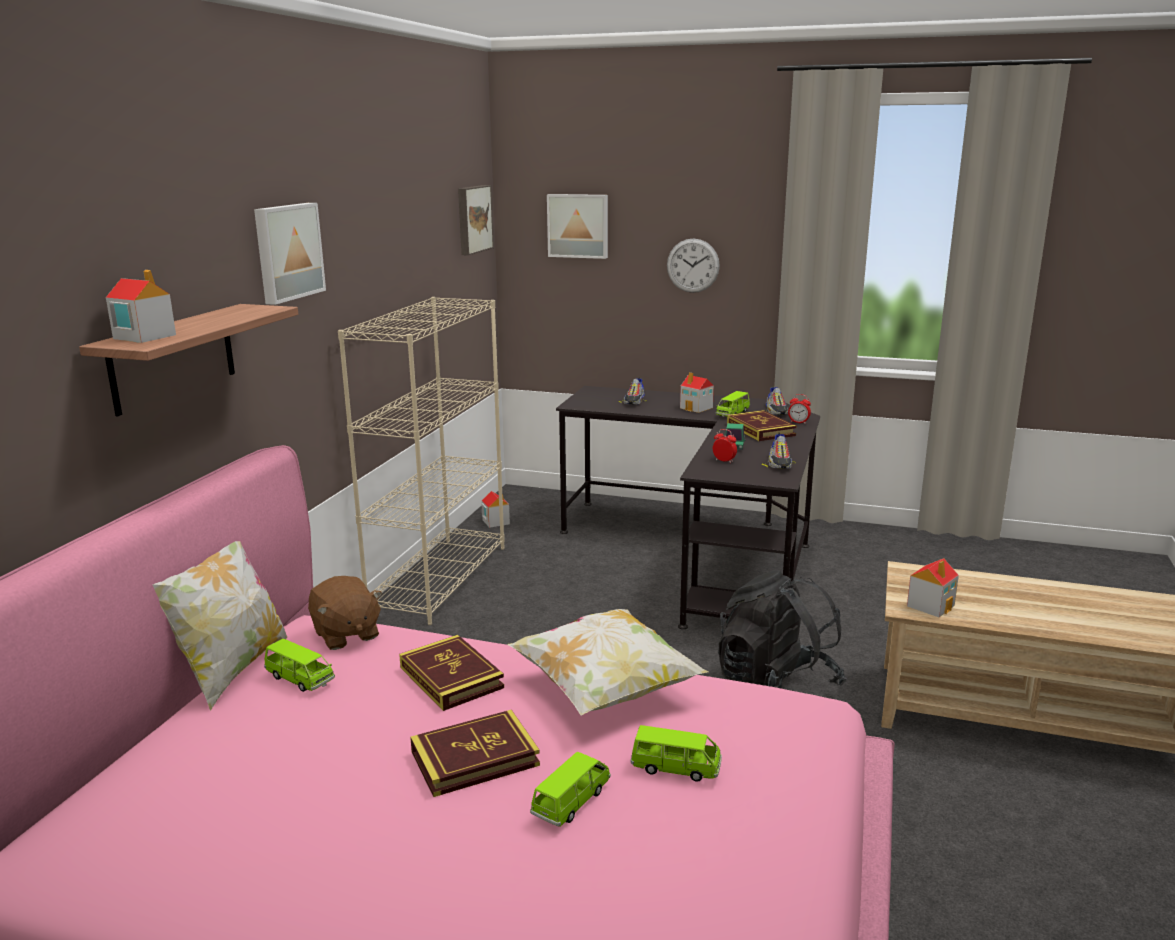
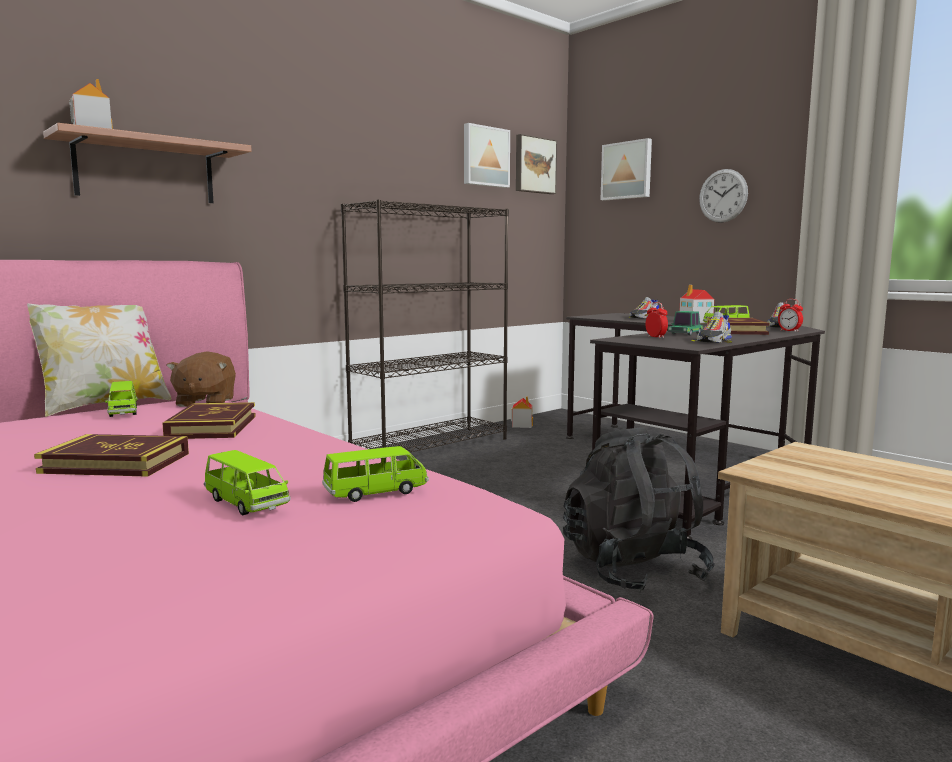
camera: 30 degrees right, 10 degrees down
(287, 252) = (290, 127): picture -> picture (485, 156)
(439, 578) = (431, 446): beige bookcase -> black bookcase
(571, 802) = (112, 499): green toy car -> green toy car (376, 492)
(605, 690) = (308, 453): pillow -> none
(930, 605) = (795, 474): toy house -> none

